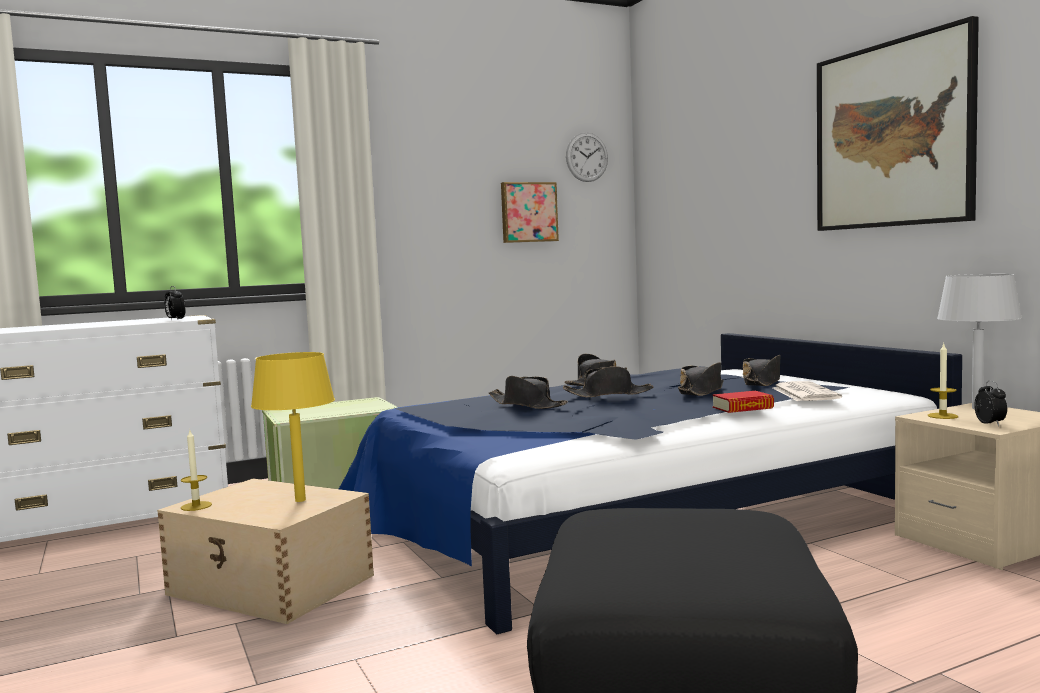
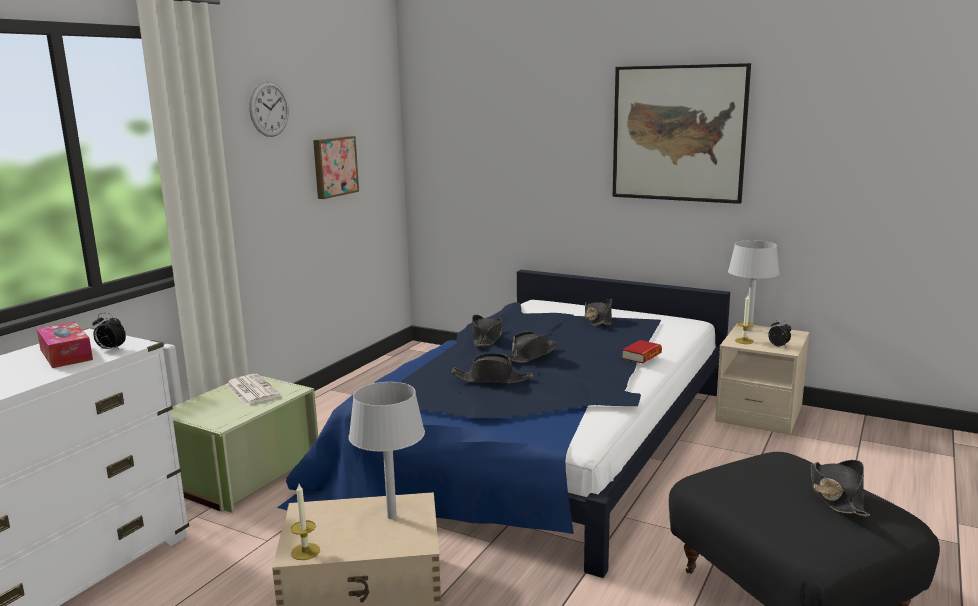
camera: 35 degrees left, 10 degrees up
(145, 321) = (66, 355): none -> tissue box
(300, 500) = (391, 516): yellow table lamp -> grey table lamp
(586, 157) = (371, 108): wall clock -> wall clock (269, 109)
(701, 391) = (582, 339): black hat -> black hat (836, 496)
(804, 393) = (646, 331): newspaper -> newspaper (251, 390)

